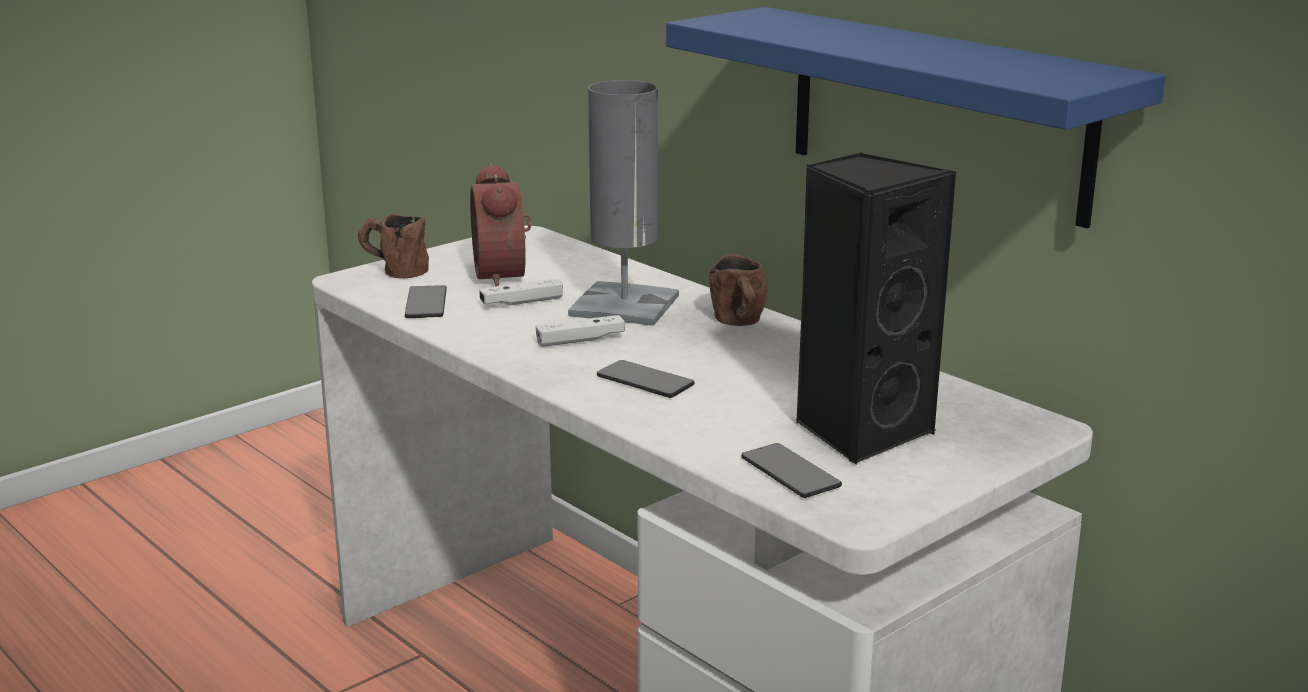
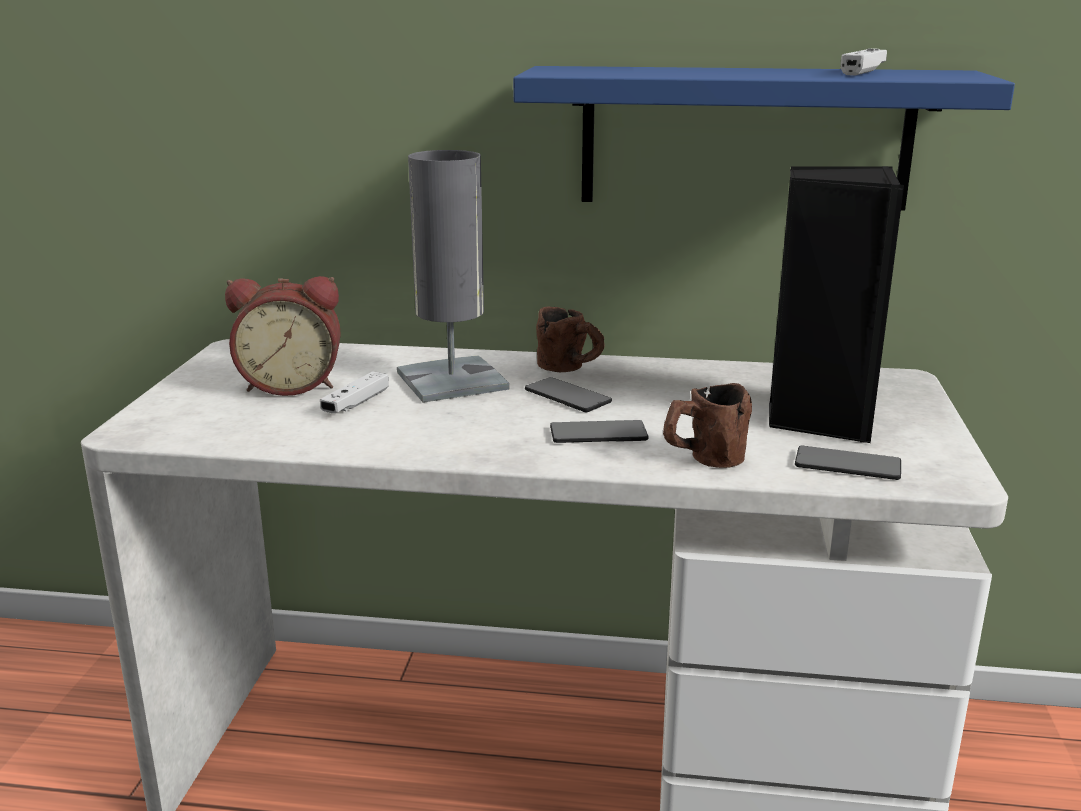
camera: 40 degrees left, 0 degrees up
(393, 270) = (164, 410): brown mug -> brown mug (702, 460)
(426, 303) = (264, 430): phone -> phone (567, 396)
(505, 275) = (291, 385): alarm clock -> alarm clock turned 45 degrees counterclockwise
(580, 340) = (476, 418): white game controller -> white game controller (862, 72)

